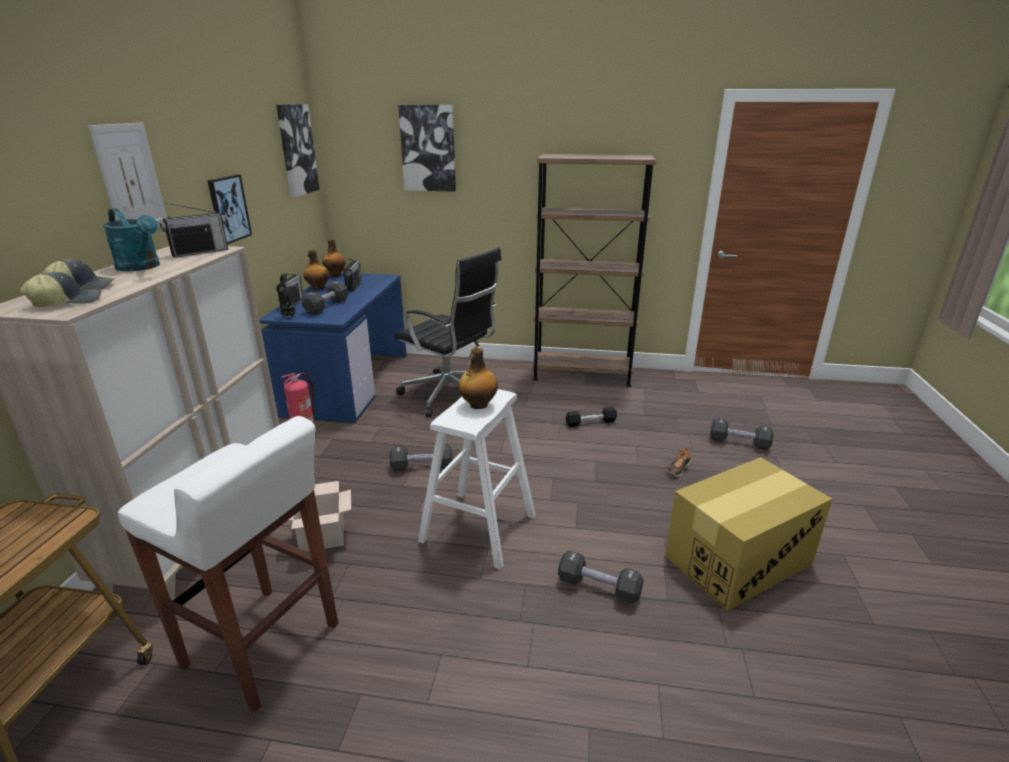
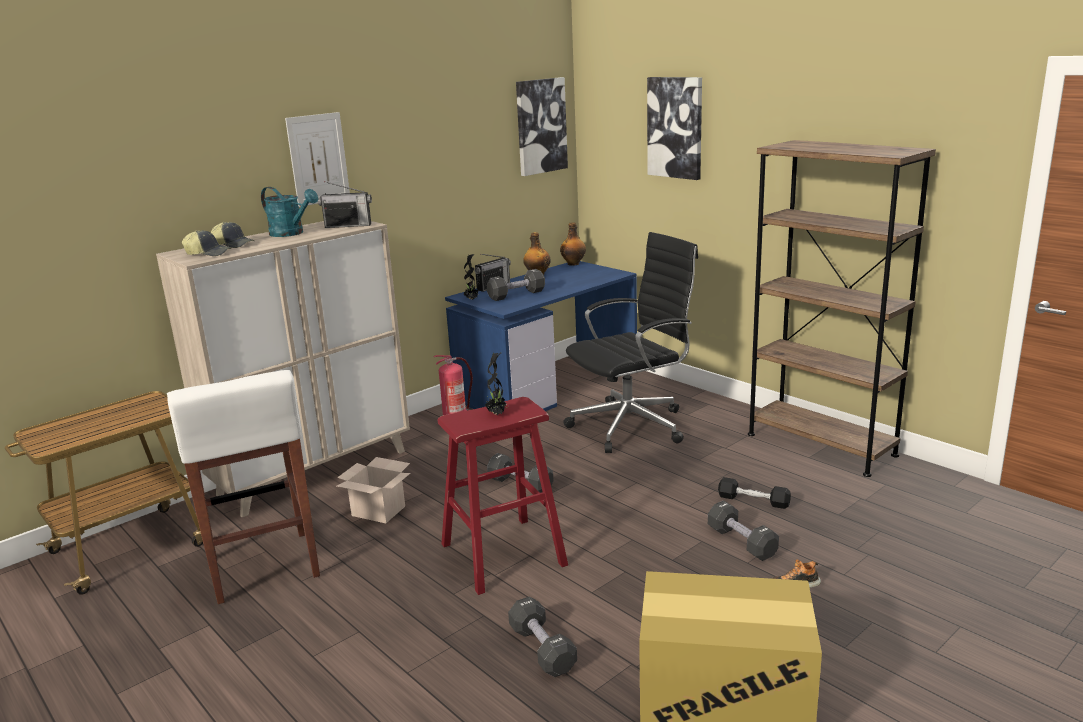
camera: 40 degrees right, 5 degrees down
(142, 267) = (291, 233): turquoise watering can -> turquoise watering can turned 45 degrees counterclockwise
(228, 209) = (428, 186): picture -> none
(354, 286) = (571, 279): radio -> none
(450, 395) = (632, 425): black office chair -> black office chair turned 105 degrees counterclockwise
(478, 405) = (497, 414): bottle -> potted plant
(478, 528) = (503, 554): white stool -> red stool
(739, 442) = (929, 590): black dumbbell -> black dumbbell (741, 542)

